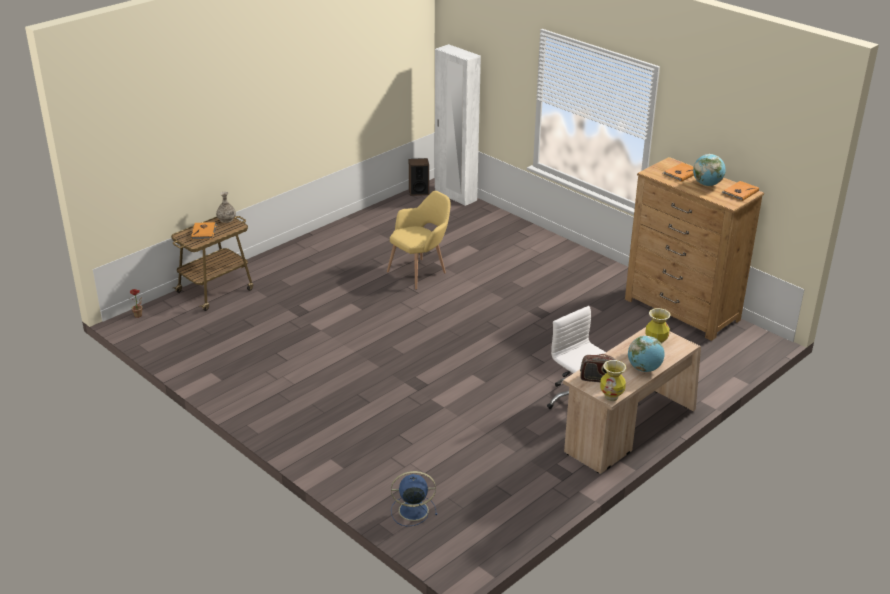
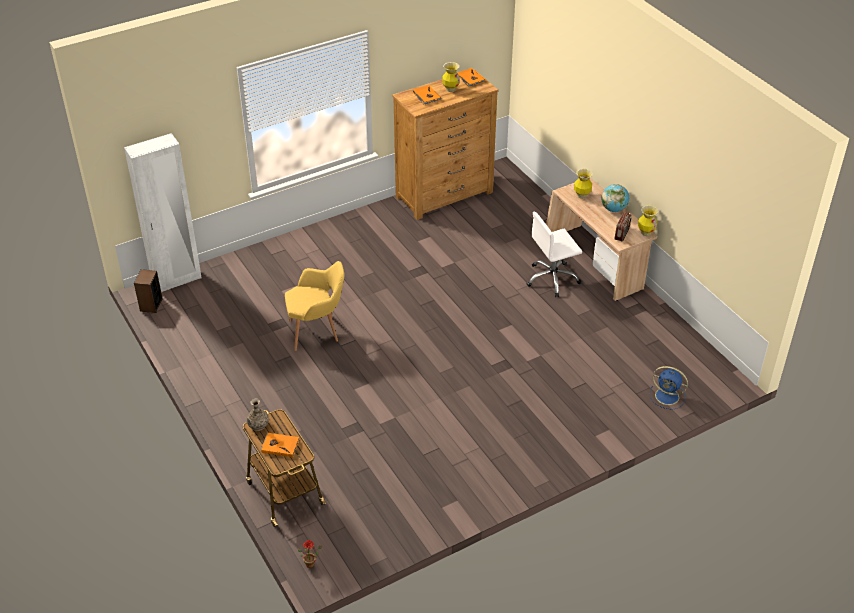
camera: 75 degrees left, 10 degrees up
(412, 510) = (668, 396): blue fan -> blue fan turned 75 degrees counterclockwise
(420, 272) = (317, 332): yellow armchair -> yellow armchair turned 105 degrees clockwise
(707, 184) = (450, 89): globe -> vase

